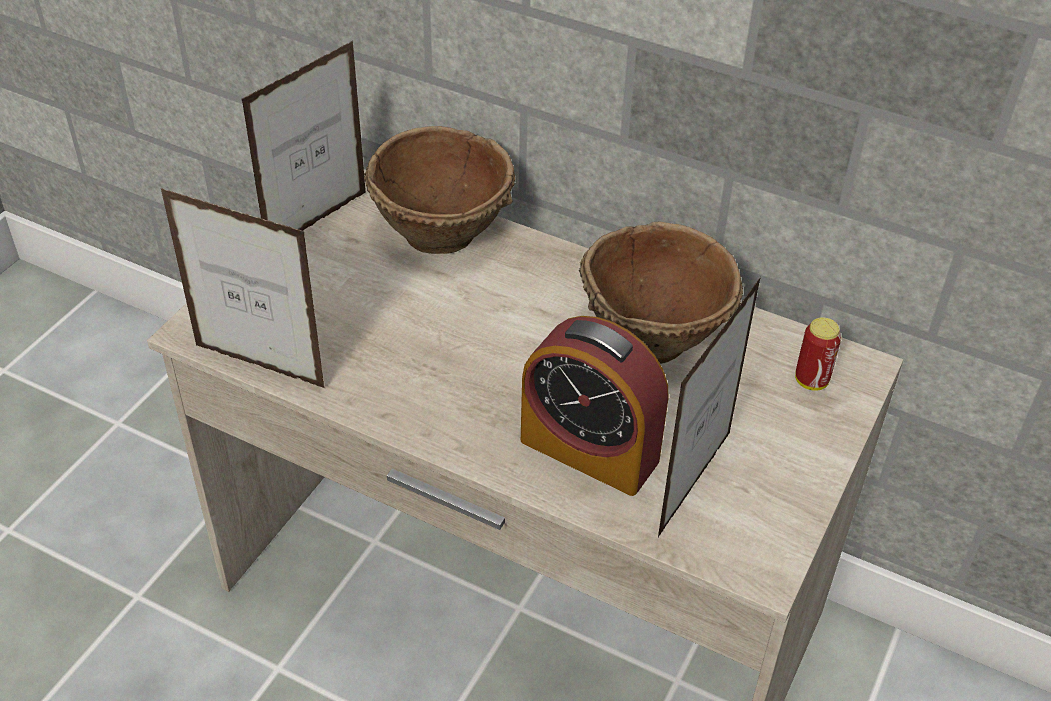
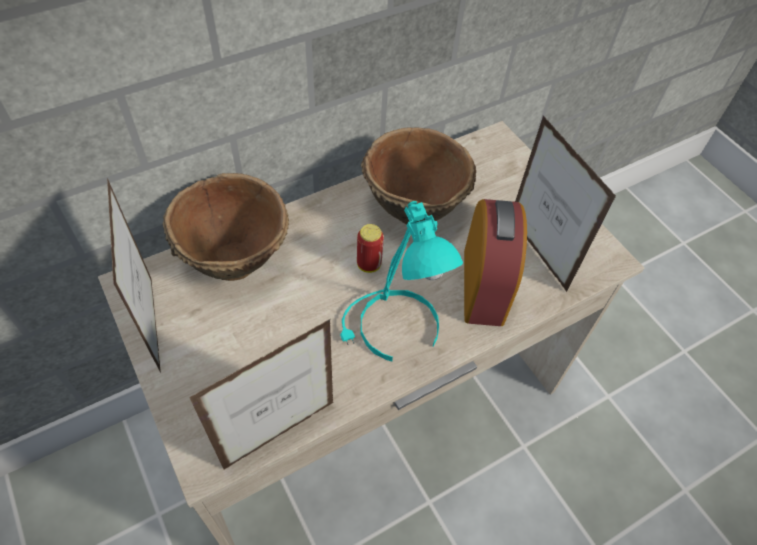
camera: 60 degrees left, 10 degrees up
(455, 396) = (393, 329): none -> turquoise table lamp
(589, 450) = (483, 286): alarm clock -> alarm clock turned 60 degrees counterclockwise
(811, 381) = (494, 163): can -> can (369, 265)

